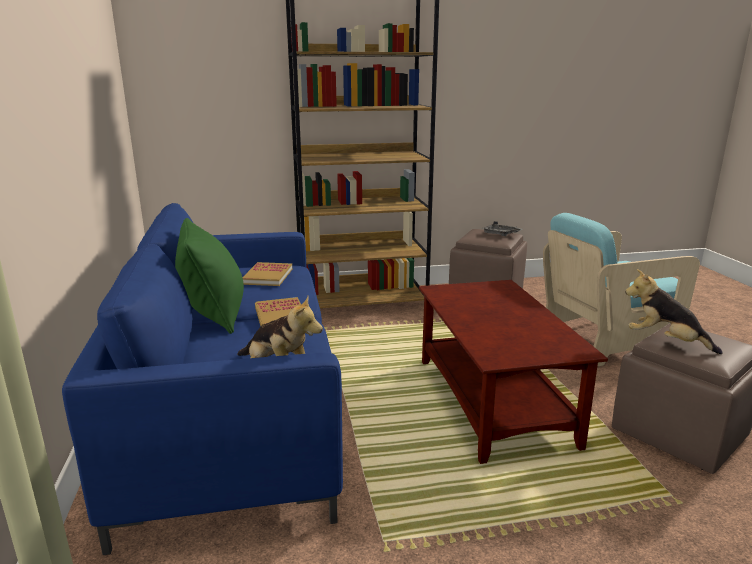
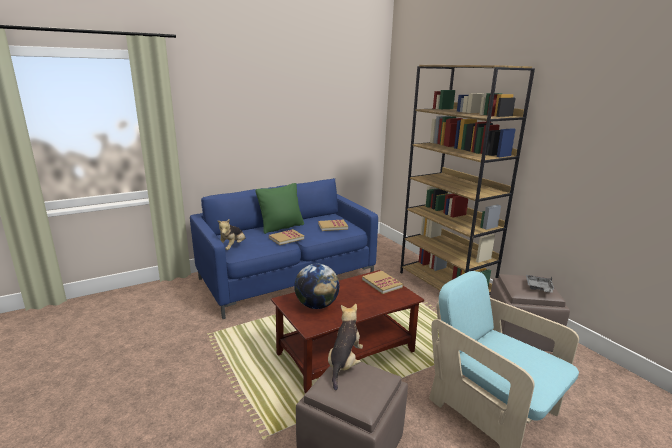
camera: 70 degrees right, 0 degrees up
(463, 291) = (382, 283): none -> book
(516, 338) = (316, 305): none -> globe

